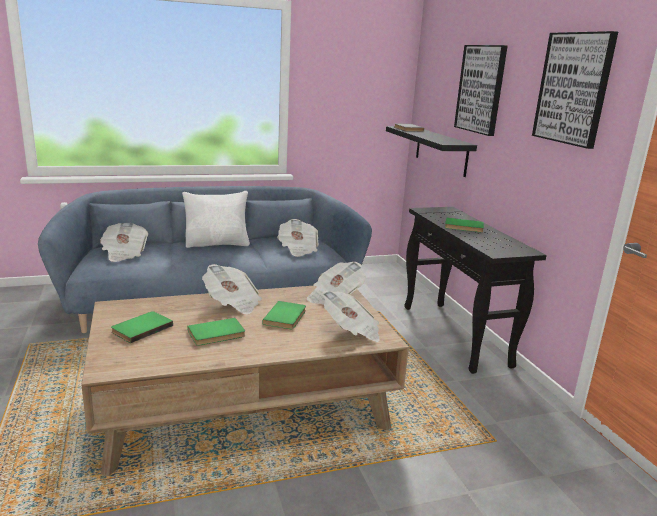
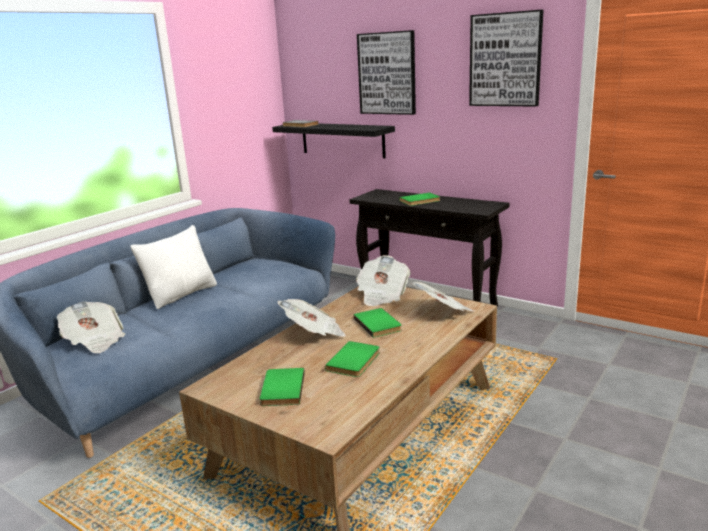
camera: 35 degrees left, 0 degrees up
(298, 249) = (263, 272): newspaper -> none

